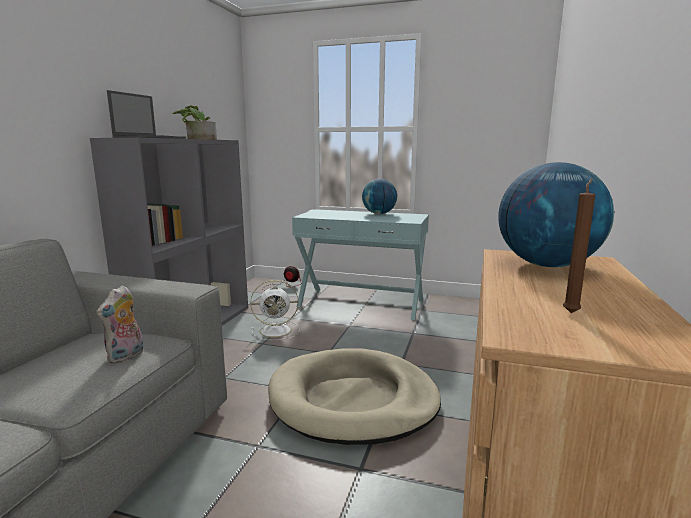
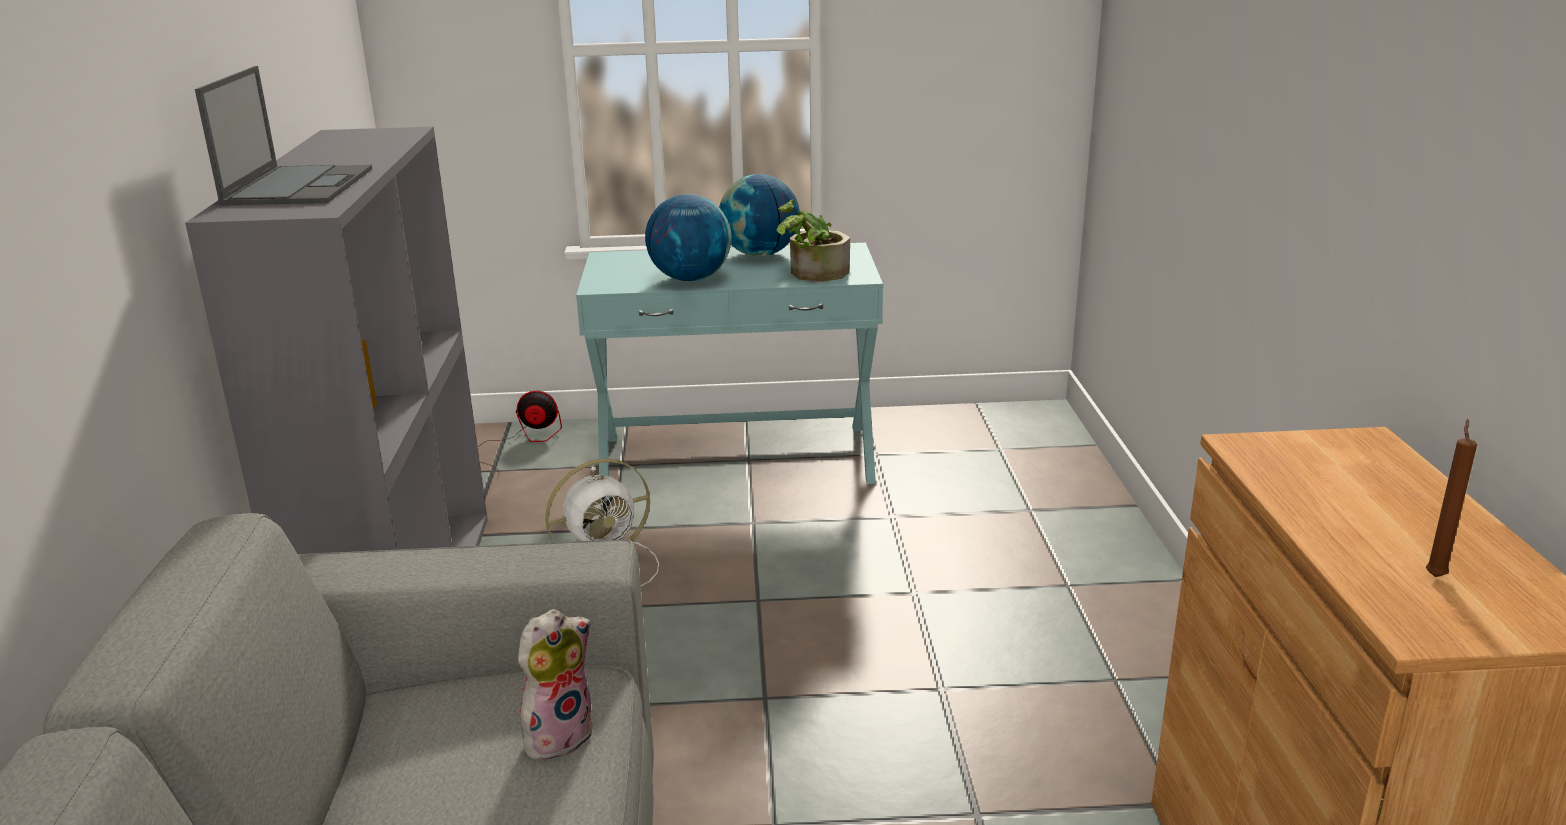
camera: 20 degrees left, 10 degrees up
(126, 357) = (558, 735): plush toy -> plush toy turned 135 degrees counterclockwise
(197, 139) = (345, 143): potted plant -> potted plant (812, 274)
(353, 400) = (878, 692): beige dog bed -> none
(547, 265) = (1325, 468): globe -> globe (690, 279)

